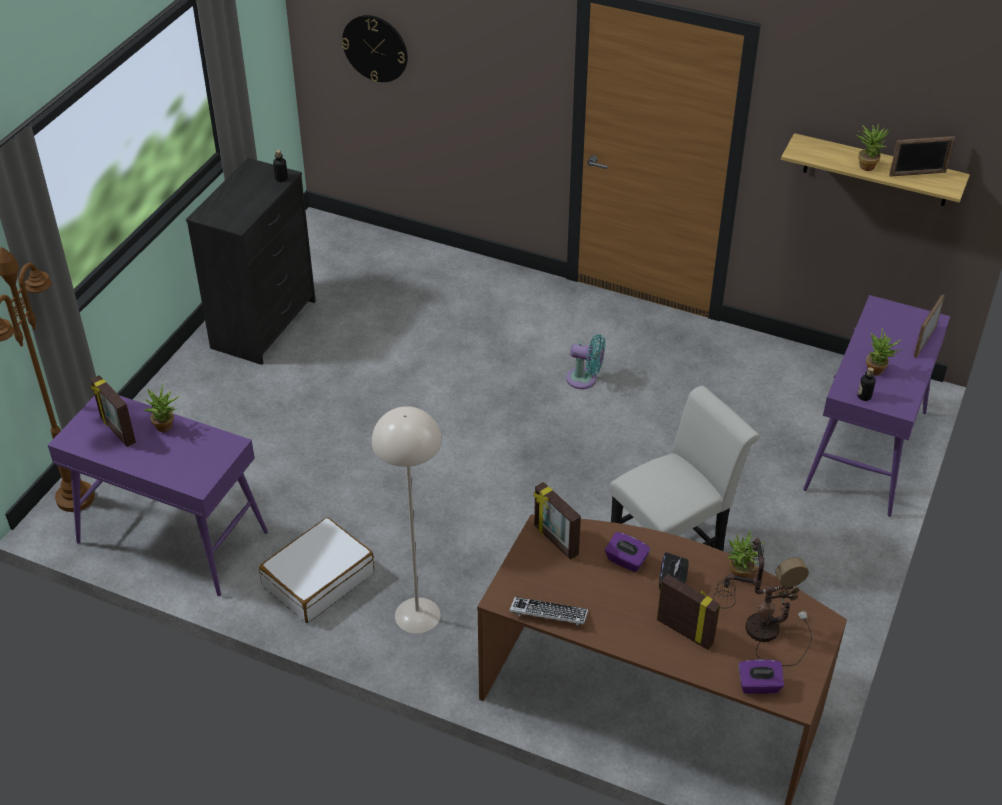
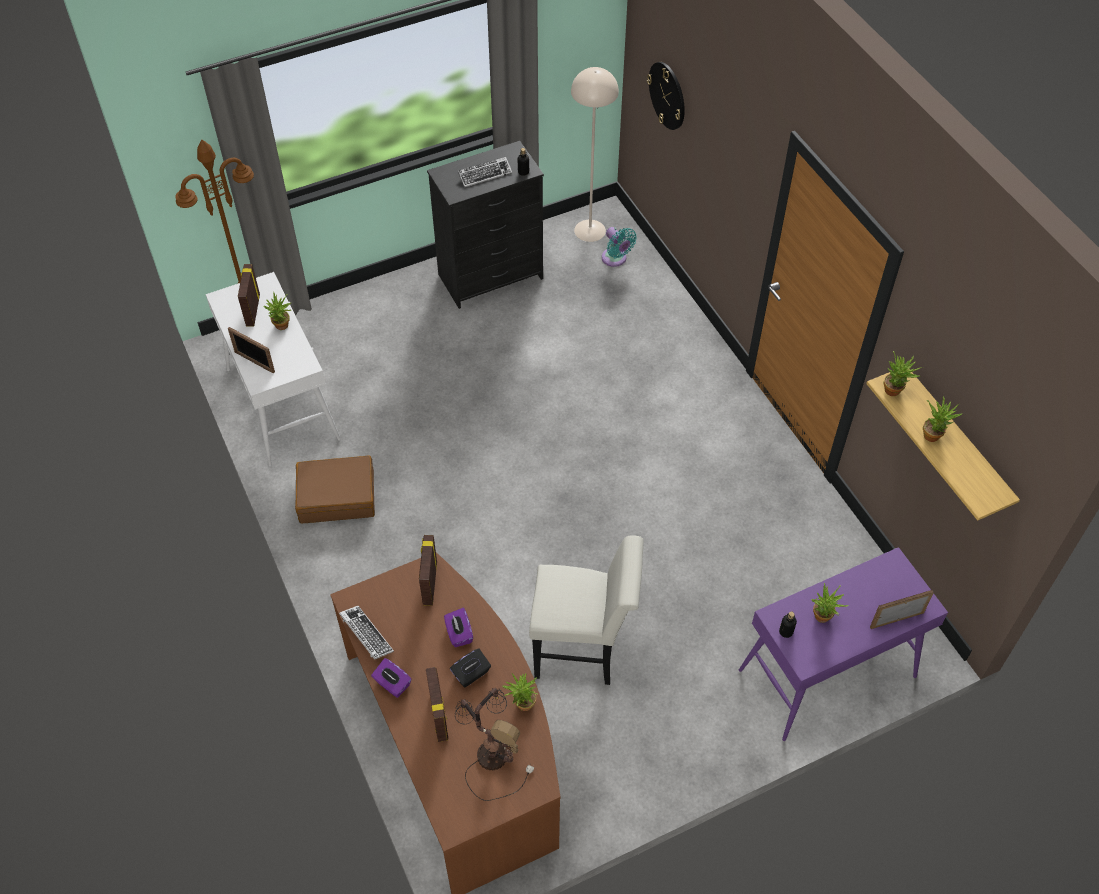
camera: 40 degrees right, 10 degrees up
(171, 538) = (282, 404): purple console table -> white console table
(247, 197) = (485, 174): none -> keyboard
(318, 579) = (337, 496): white suitcase -> brown suitcase
(418, 615) = (371, 567): beige floor lamp -> beige floor lamp (590, 230)
(584, 379) = (669, 465): turquoise fan -> turquoise fan (615, 259)
(759, 686) = (442, 795): purple tissue box -> purple tissue box (392, 684)
(808, 152) = (895, 390): none -> potted plant
(917, 174) = (969, 470): picture frame -> picture frame (254, 362)

